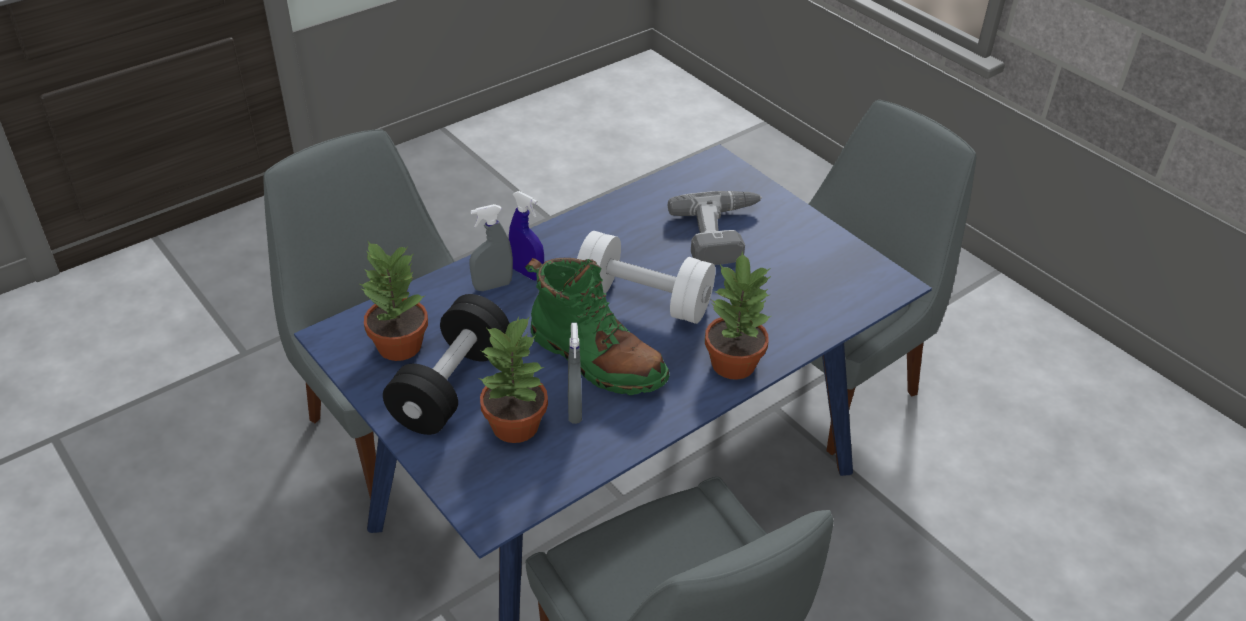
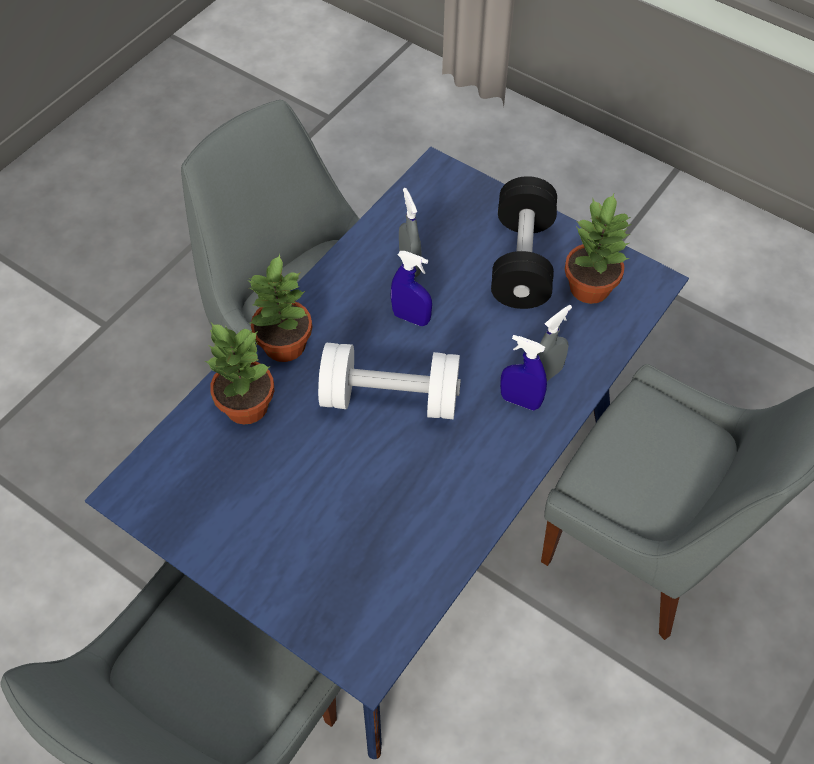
camera: 165 degrees right, 15 degrees up
(516, 426) = (450, 240): potted plant -> potted plant (245, 405)
(596, 359) = (411, 318): green boot -> blue spray bottle
(723, 234) = (329, 520): power drill -> none

